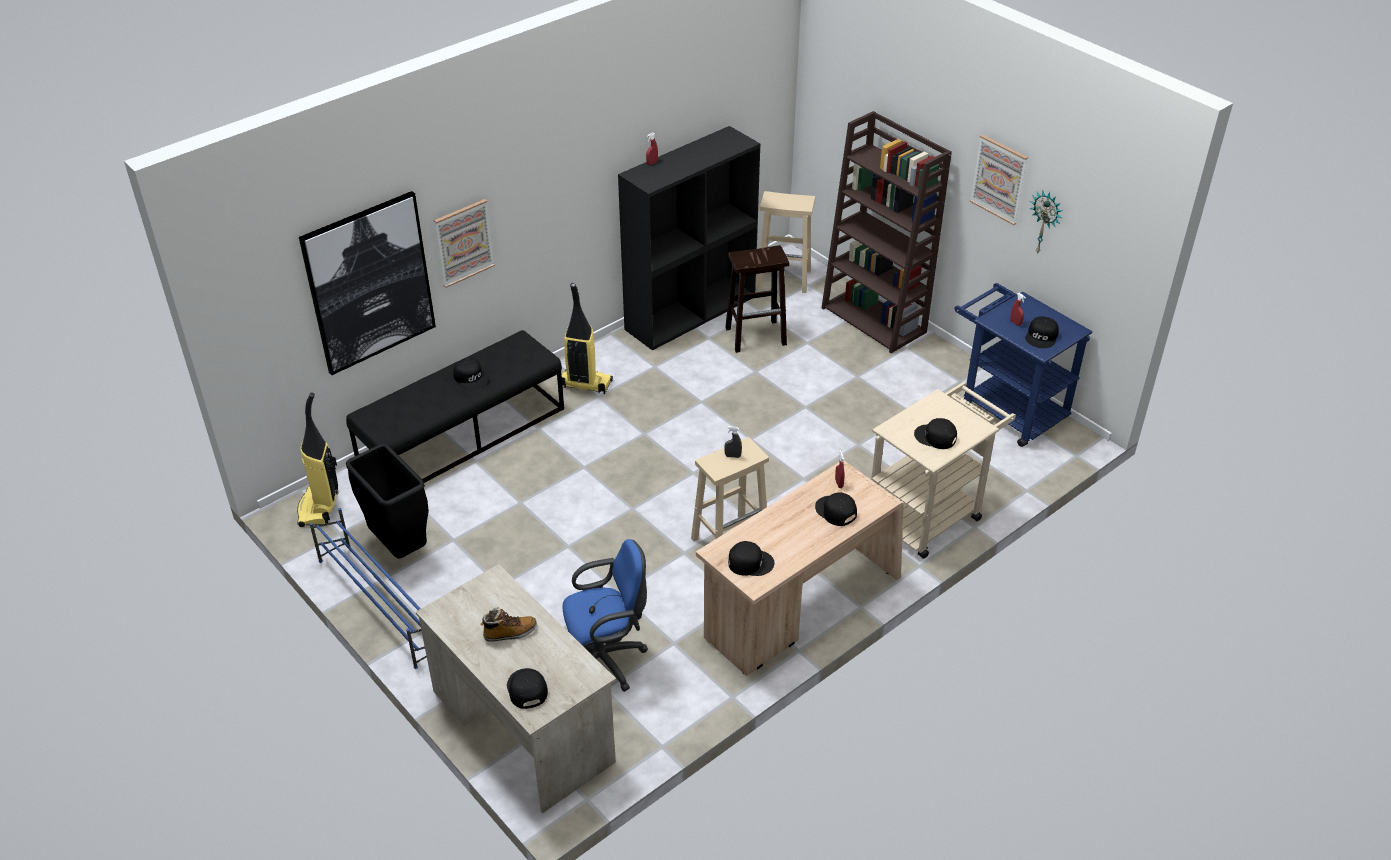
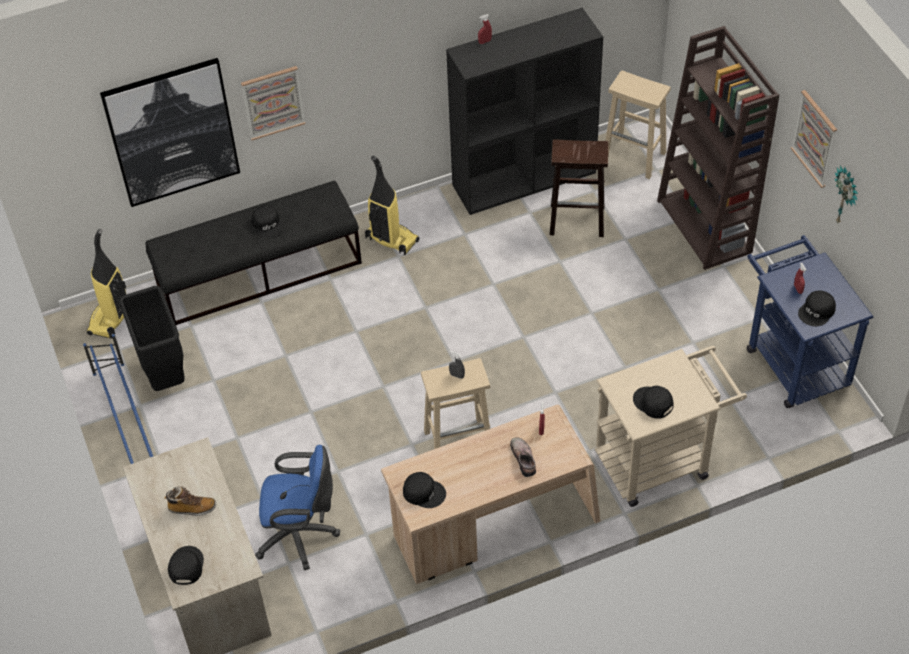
camera: 20 degrees right, 10 degrees up
(835, 511) = (524, 458): black cap -> shoe

